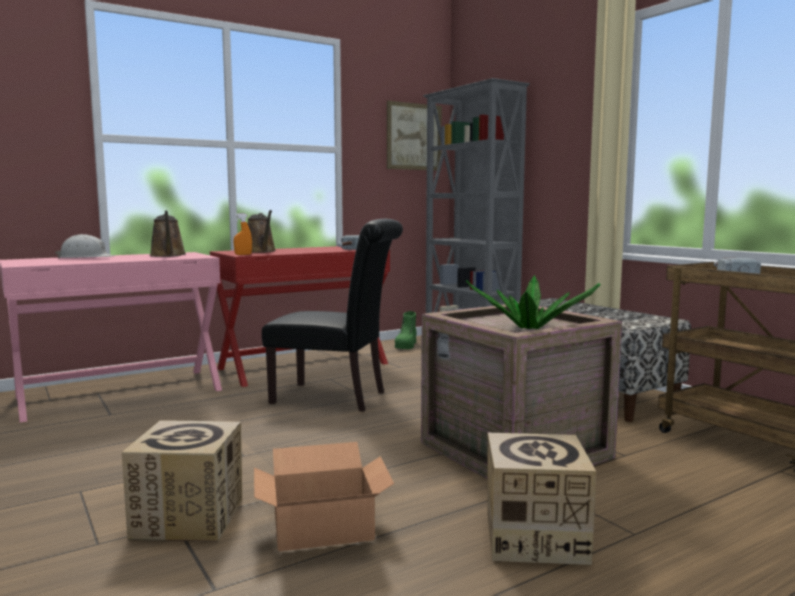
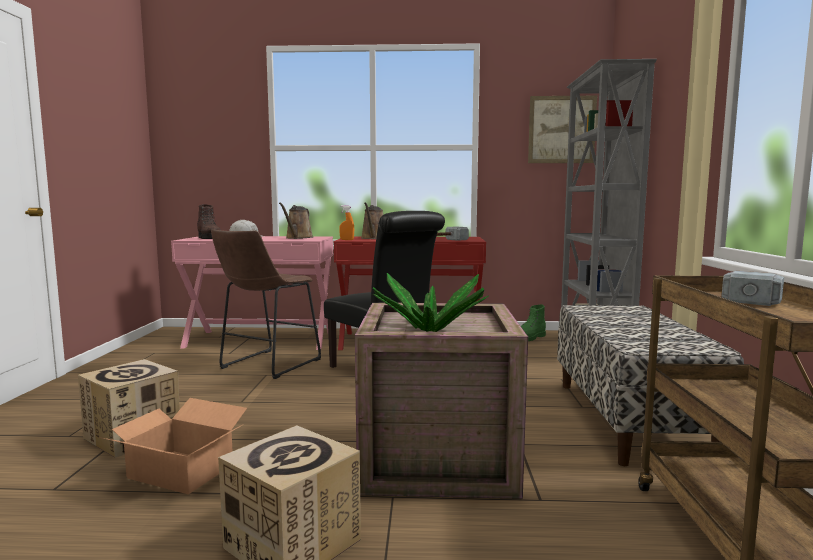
camera: 35 degrees right, 0 degrees up
(45, 262) = (209, 238): none -> brown boot
(192, 416) = (267, 365): none -> brown stool

